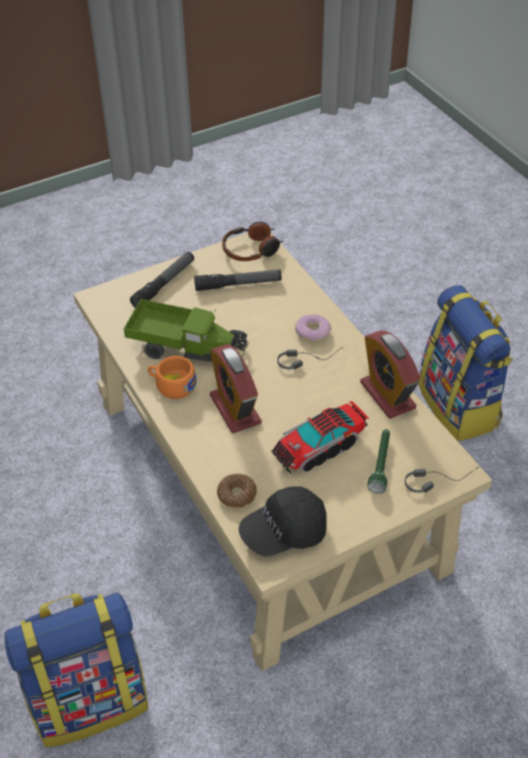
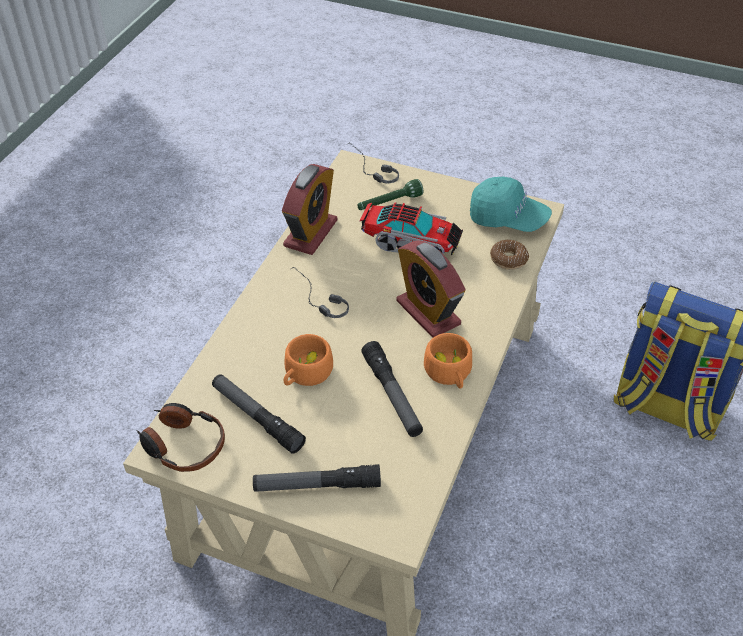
camera: 130 degrees left, 0 degrees up
(187, 348) = (392, 395): toy truck -> flashlight
(235, 409) = (428, 312): alarm clock -> alarm clock turned 120 degrees clockwise
(249, 320) = (305, 374): none -> orange cup
(284, 532) = (508, 218): black cap -> turquoise cap
(313, 332) = (277, 318): donut -> none
(459, 406) = (154, 352): backpack -> none

